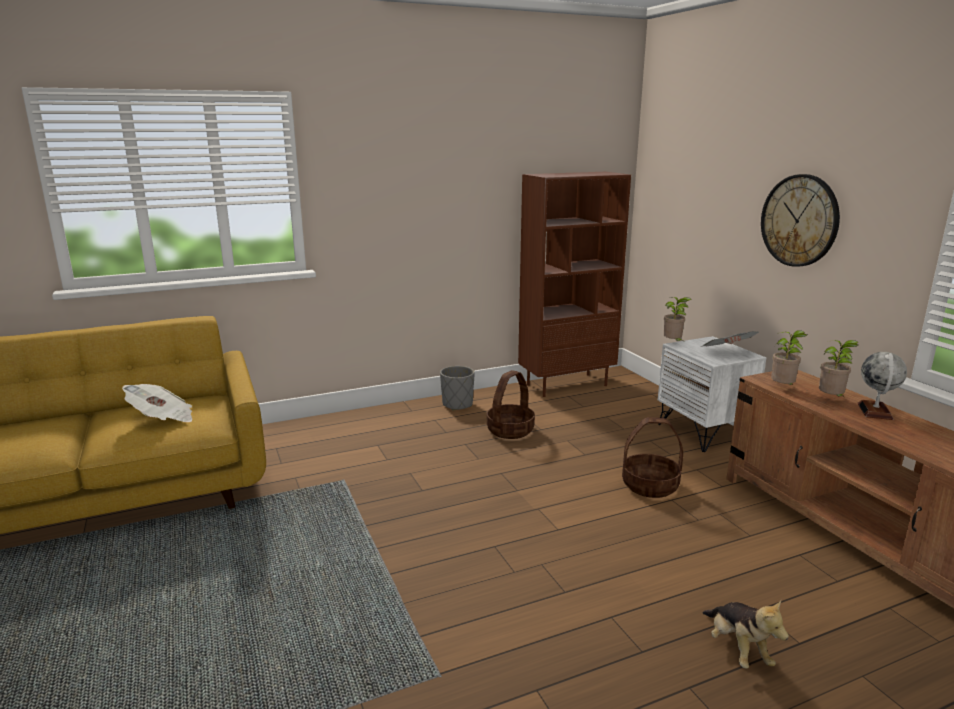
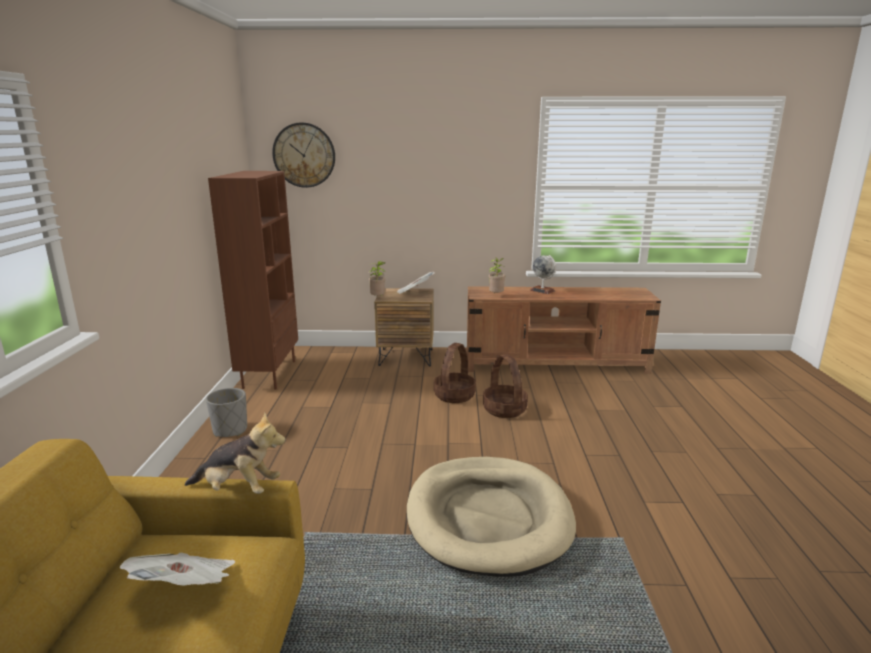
camera: 65 degrees left, 0 degrees up
(418, 566) = (488, 518): none -> beige dog bed
(510, 430) = (316, 420): basket -> basket (505, 409)
(703, 432) = (406, 357): white nightstand -> brown nightstand
(737, 649) = (626, 427): plush toy -> plush toy (239, 489)
(799, 220) = (438, 191): wall clock -> wall clock (304, 155)
(831, 399) = (520, 292): potted plant -> none

